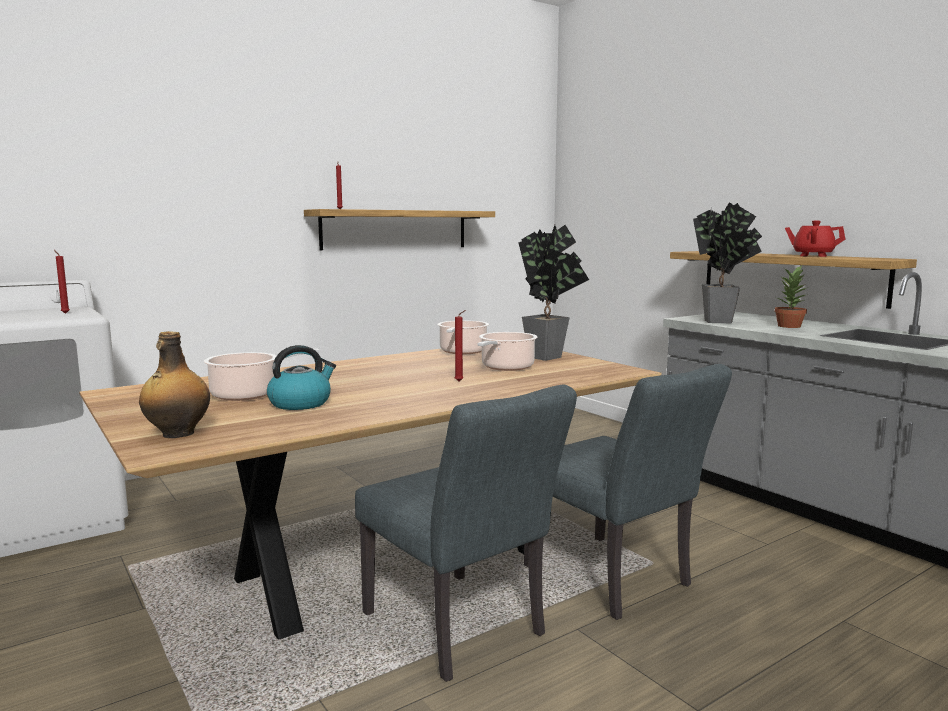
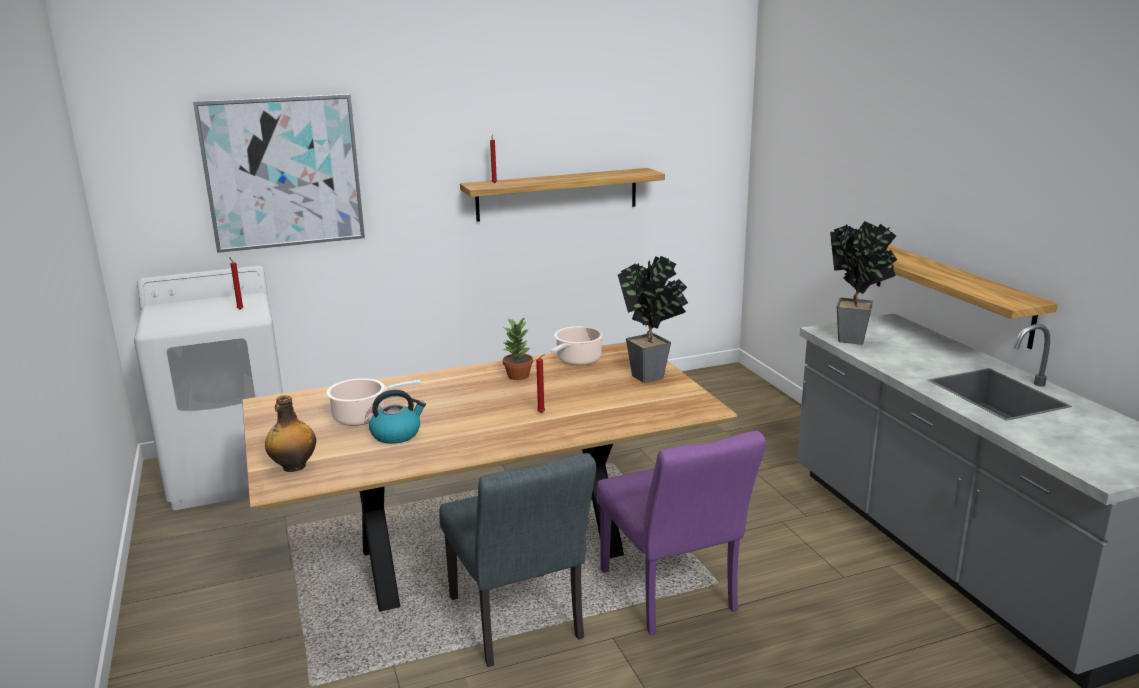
camera: 15 degrees right, 10 degrees up
(115, 179) = (283, 172): none -> picture
(506, 367) = (598, 393): cooking pot -> none
(616, 581) = (673, 597): grey chair -> purple chair
(790, 326) = (918, 357): potted plant -> potted plant (518, 376)
(812, 256) = (961, 278): red teapot -> none

